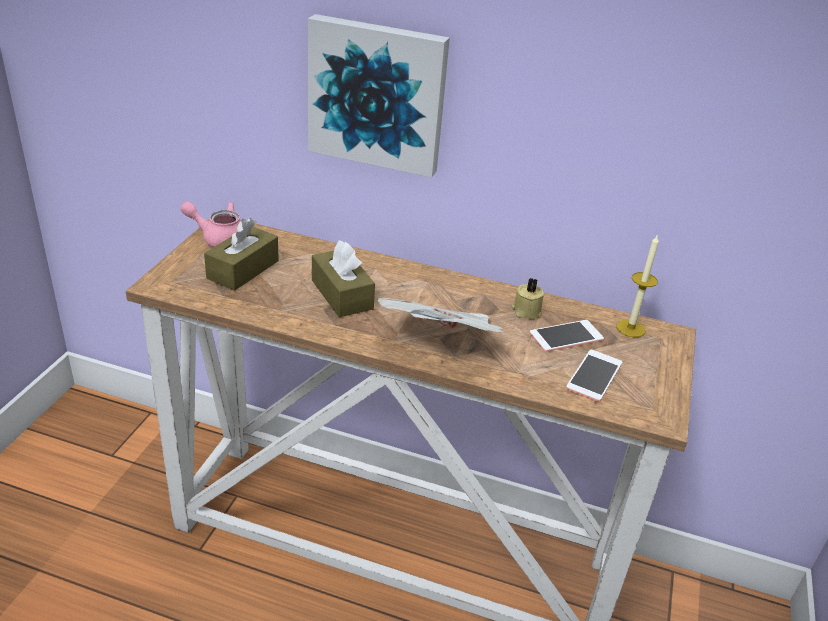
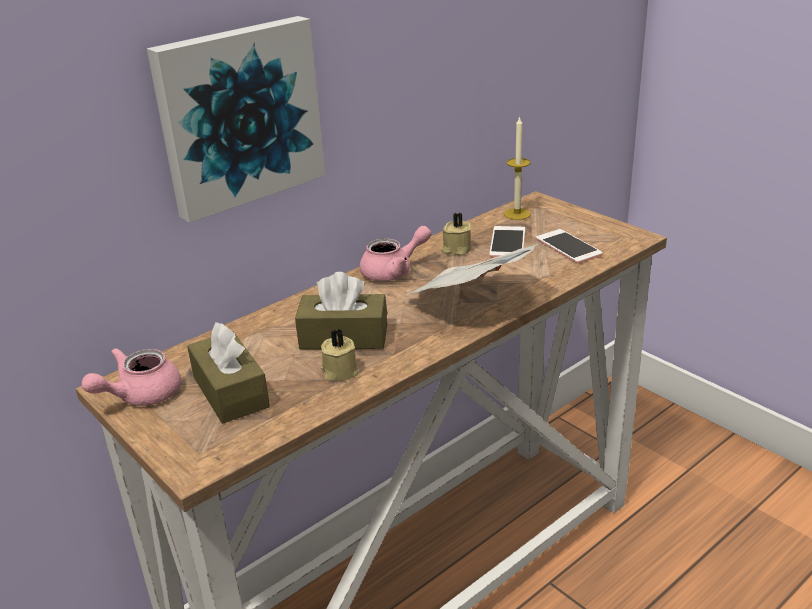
camera: 55 degrees left, 5 degrees down
(295, 306) = (339, 371): none -> beige candle
(458, 289) = (394, 271): none -> pink teapot

